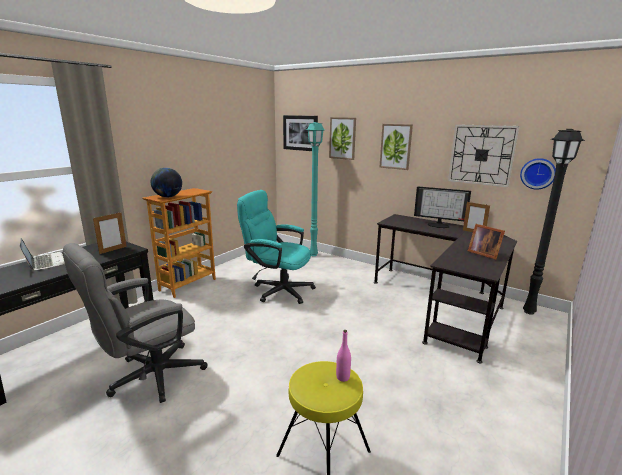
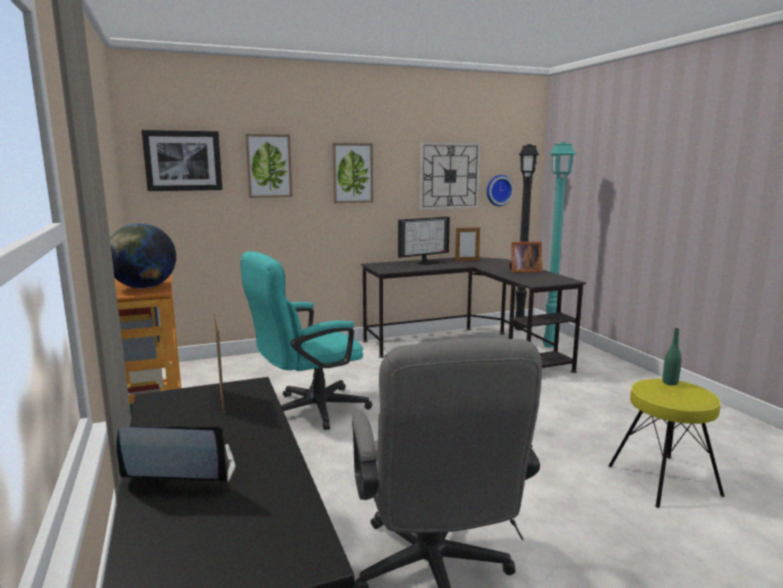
camera: 55 degrees left, 5 degrees down
(313, 254) = (244, 360): turquoise floor lamp -> turquoise floor lamp (548, 345)
(343, 377) = (670, 383): pink bottle -> green bottle

